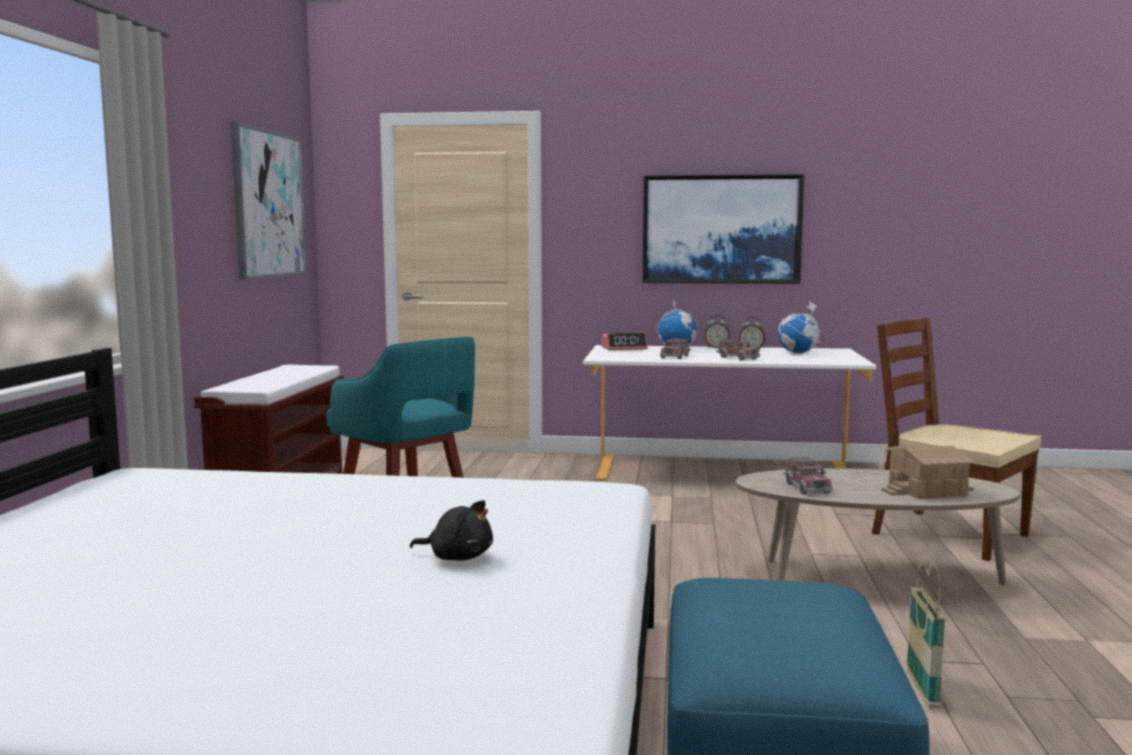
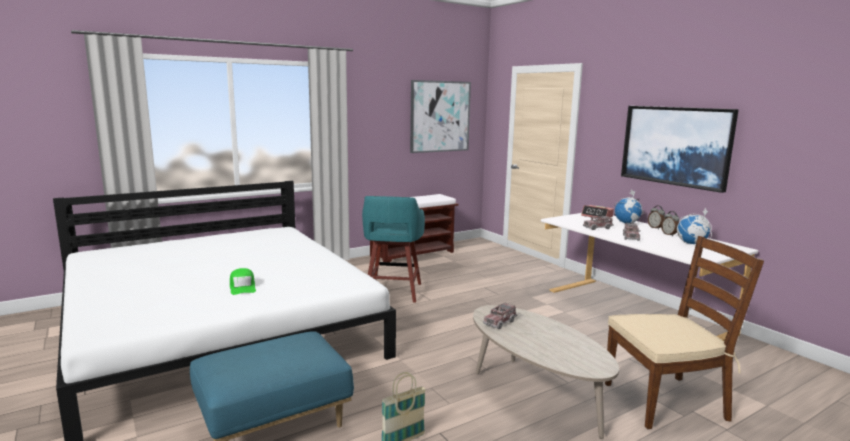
camera: 50 degrees right, 5 degrees up
(457, 557) = (242, 287): black plush toy -> green cap
(928, 491) = (554, 351): toy house -> none
(947, 534) = (665, 401): brown chair -> brown chair turned 75 degrees clockwise

